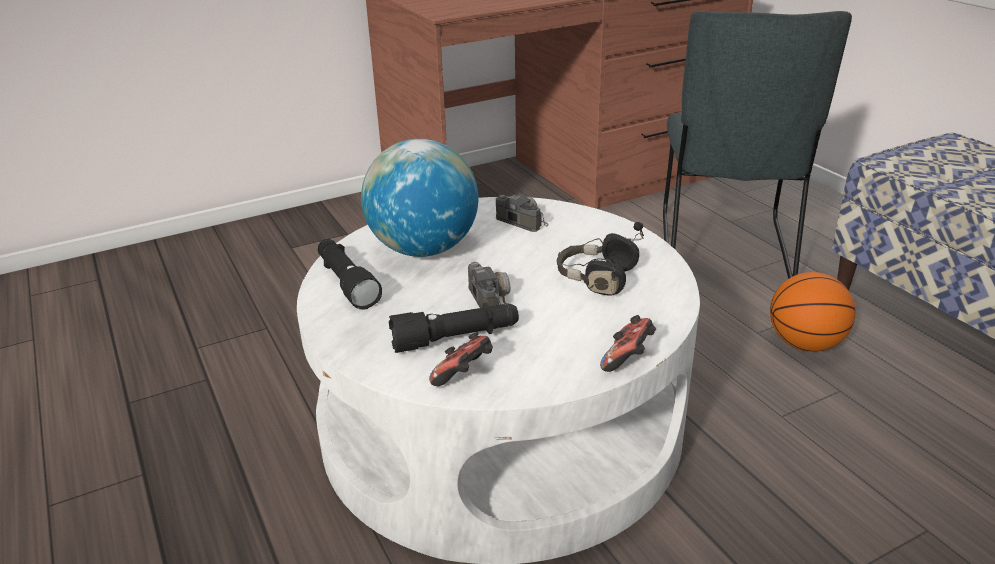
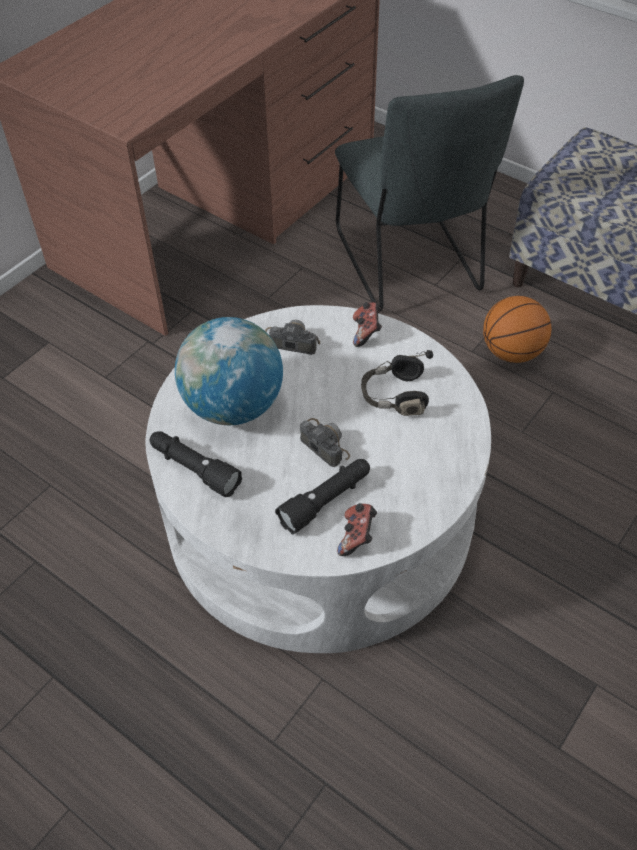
camera: 25 degrees left, 20 degrees up
(628, 359) = (463, 476): game controller -> game controller (366, 332)

